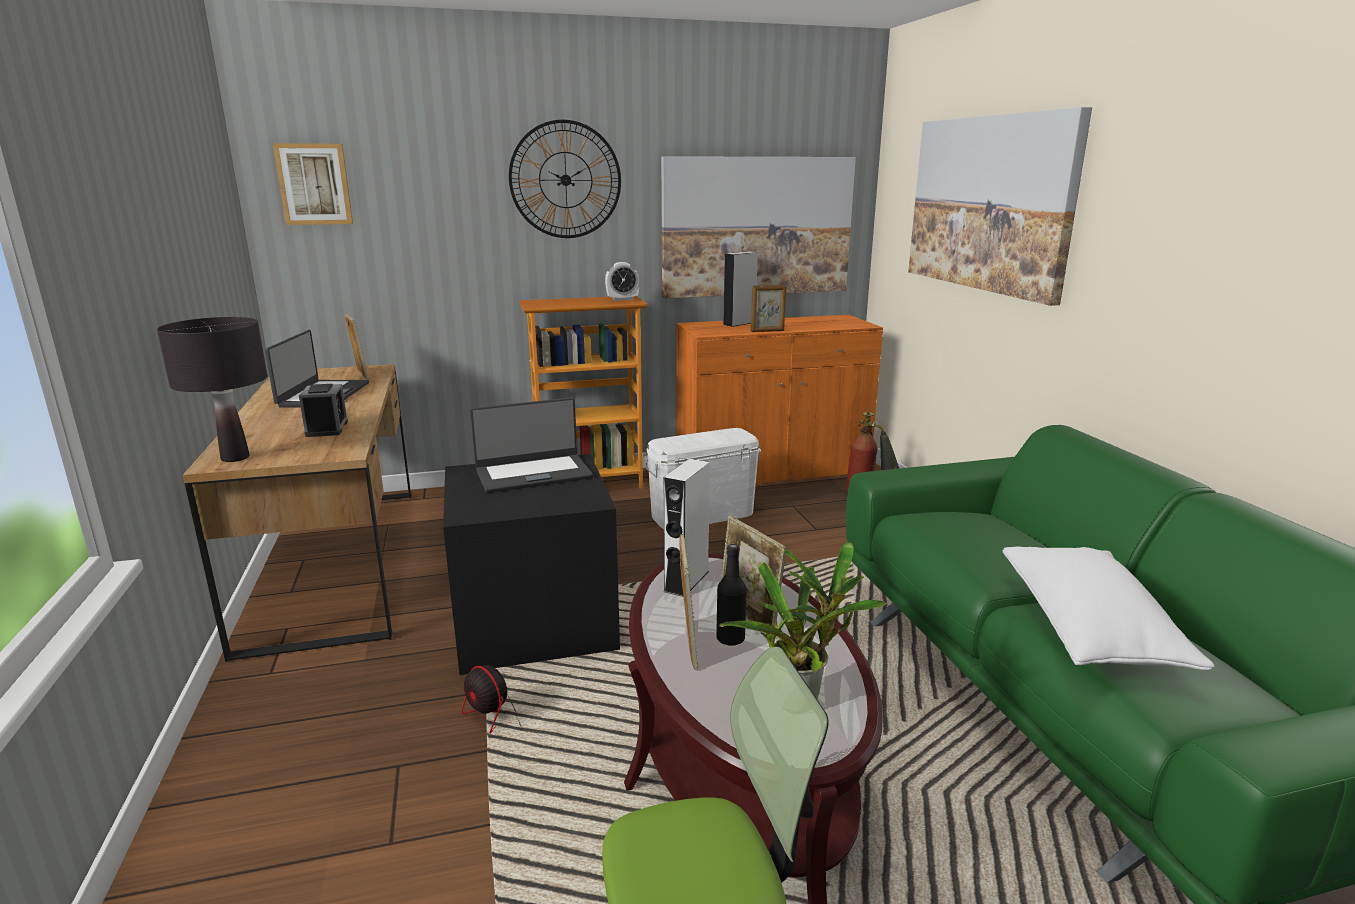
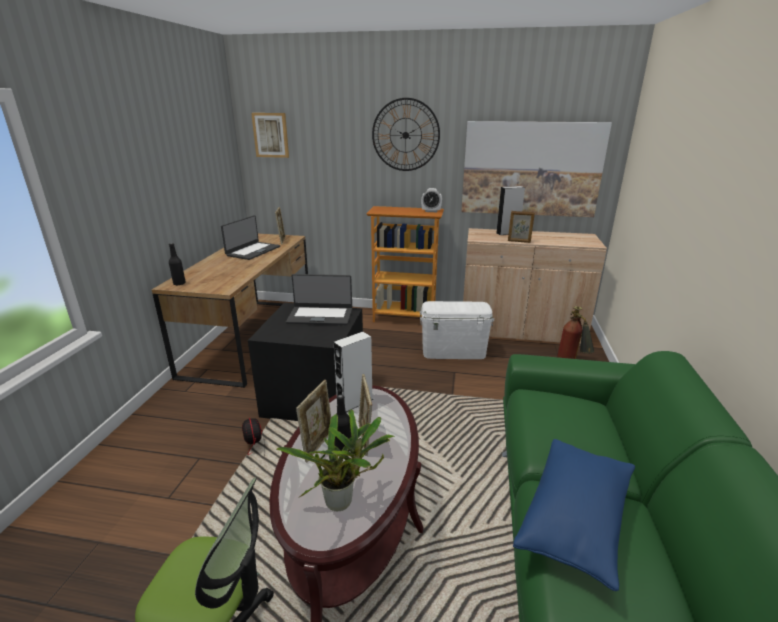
camera: 25 degrees right, 5 degrees up
(235, 458) = (179, 283): black table lamp -> black bottle
(327, 429) = (233, 273): alarm clock -> none
(772, 471) = (520, 330): orange cabinet -> beige cabinet
(989, 204) = (678, 169): picture -> none
(1088, 629) = (575, 519): white pillow -> blue pillow

